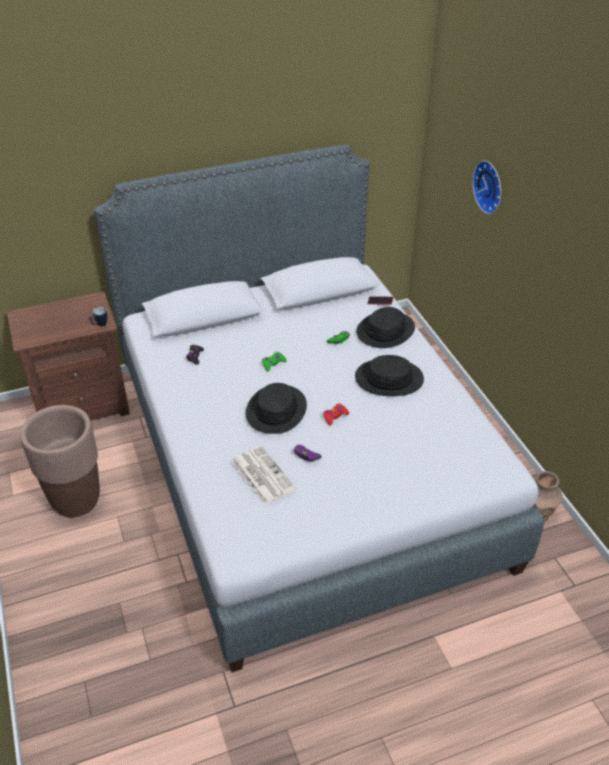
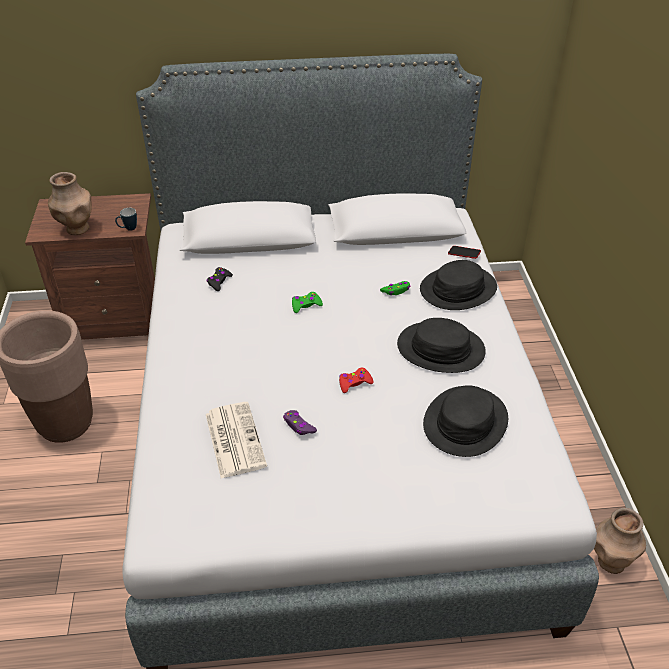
camera: 15 degrees right, 0 degrees up
(55, 332) = (77, 229): none -> brown vase
(276, 410) = (285, 361): black hat -> black hat (465, 422)
(490, 186) = (622, 122): wall clock -> none

